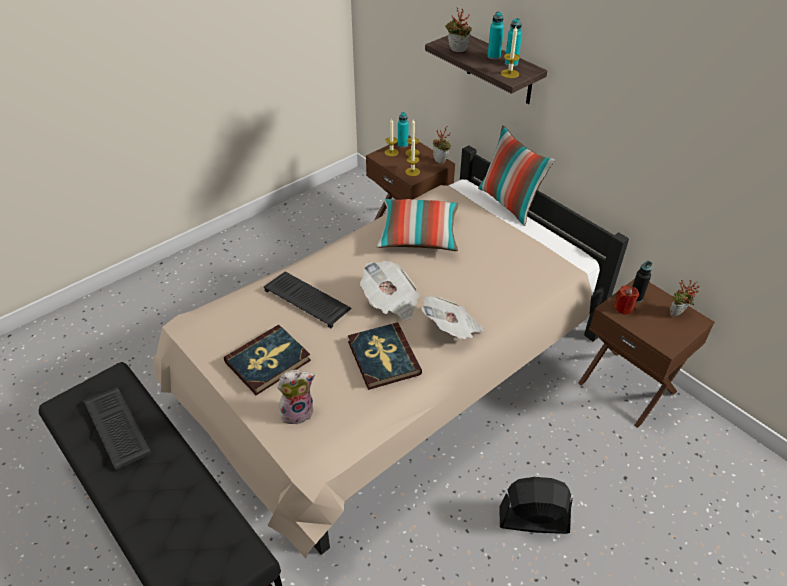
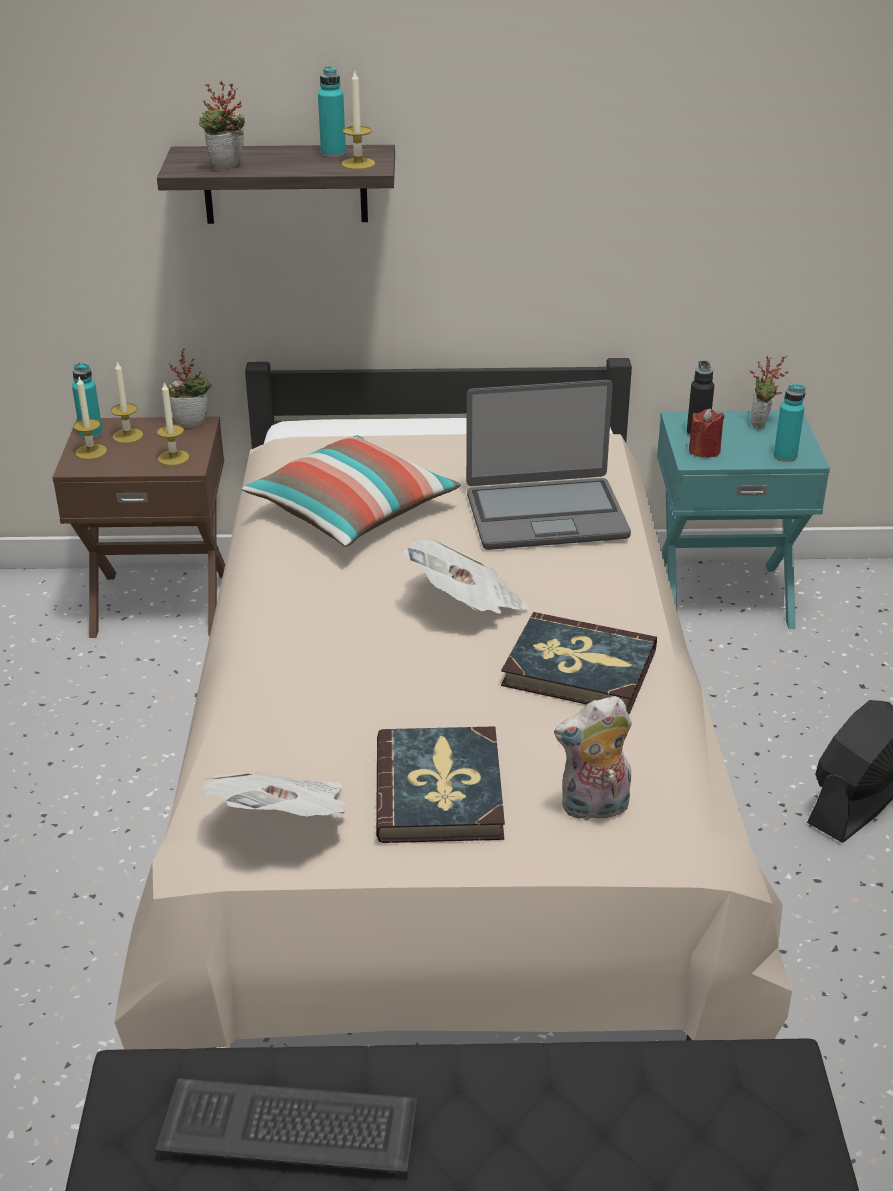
camera: 50 degrees left, 10 degrees down
(298, 411) = (594, 808): plush toy -> plush toy turned 120 degrees counterclockwise
(308, 300) = (348, 681): keyboard -> none
(452, 329) = (596, 581): newspaper -> newspaper (284, 822)
(483, 287) = (546, 515): none -> laptop
(494, 56) = (292, 155): turquoise bottle -> turquoise bottle (785, 456)
(509, 203) = (397, 414): pillow -> none
(628, 386) = (722, 595): brown nightstand -> turquoise nightstand

